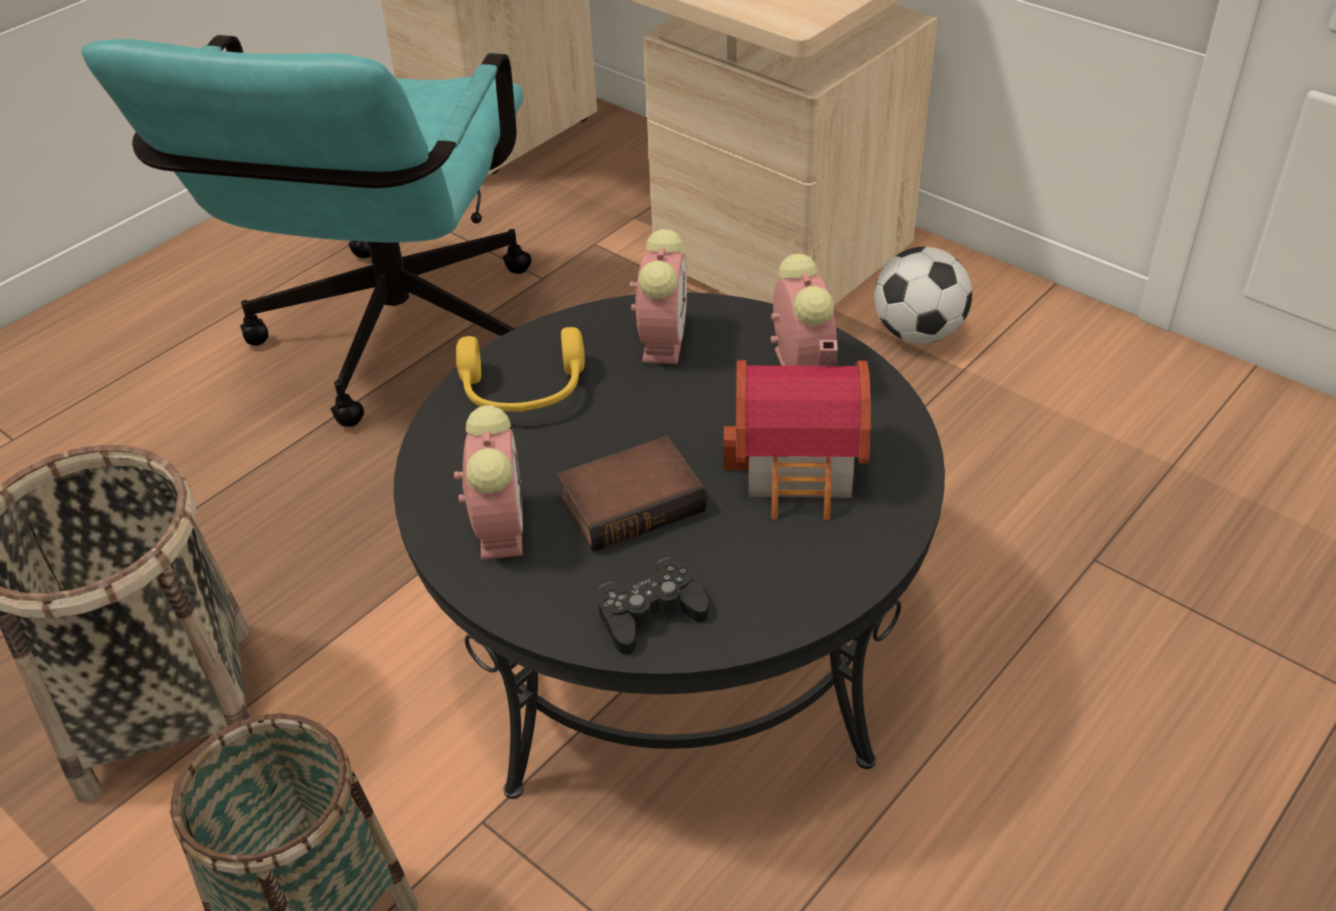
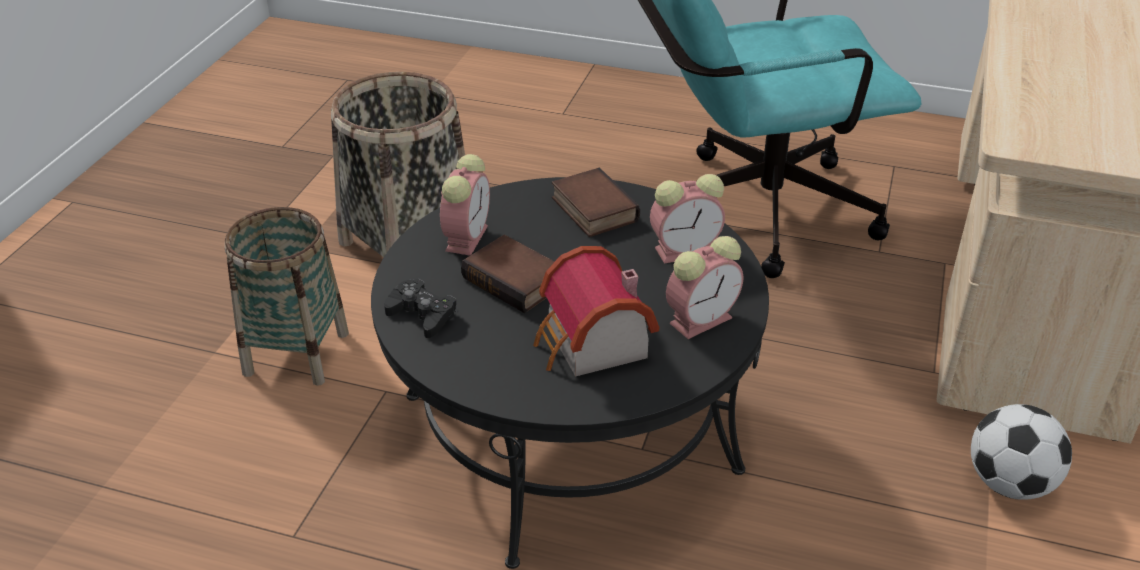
camera: 65 degrees right, 5 degrees down
(499, 525) = (466, 237): alarm clock -> alarm clock turned 45 degrees counterclockwise
(523, 392) = (591, 209): yellow headphones -> book

